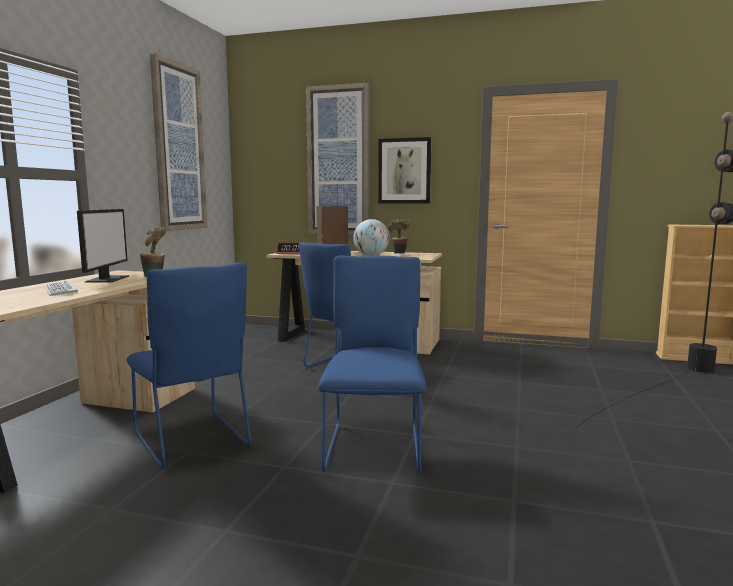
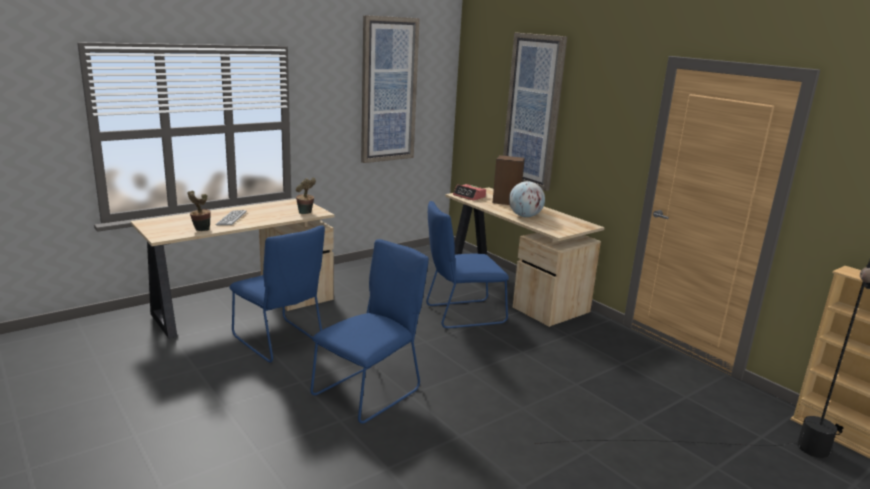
camera: 35 degrees right, 10 degrees up
(107, 279) = (275, 210): monitor -> none
(193, 441) = (280, 342): blue chair -> blue chair turned 45 degrees counterclockwise
(399, 254) = (558, 219): potted plant -> potted plant (200, 230)
(404, 171) = (585, 133): picture -> none

